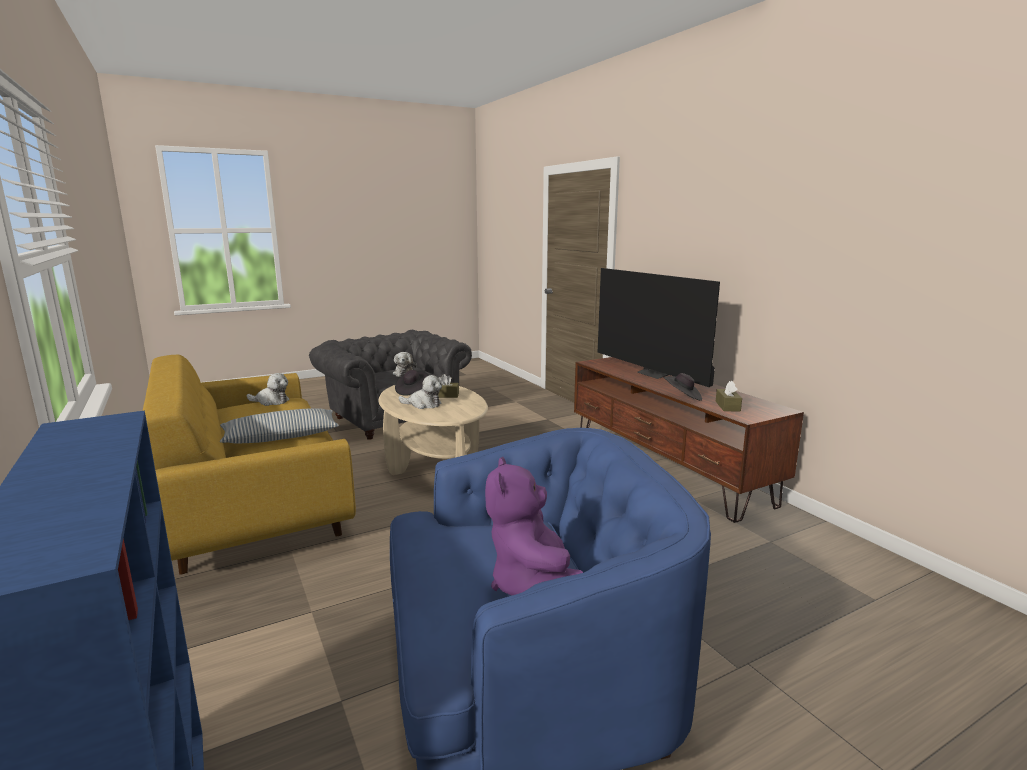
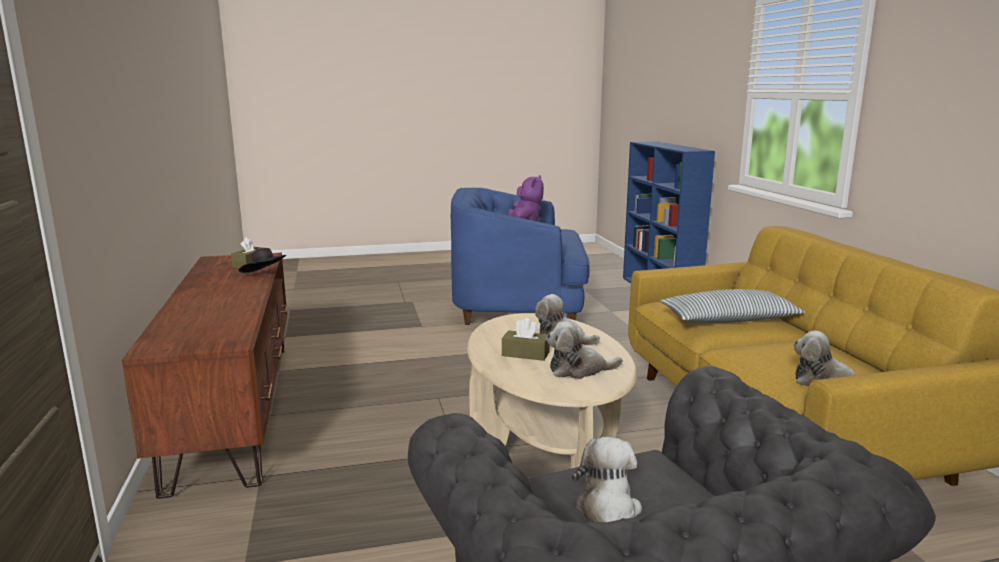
camera: 165 degrees left, 0 degrees up
(412, 391) = (578, 370): black hat -> plush toy
(654, 374) = (202, 307): television -> none

